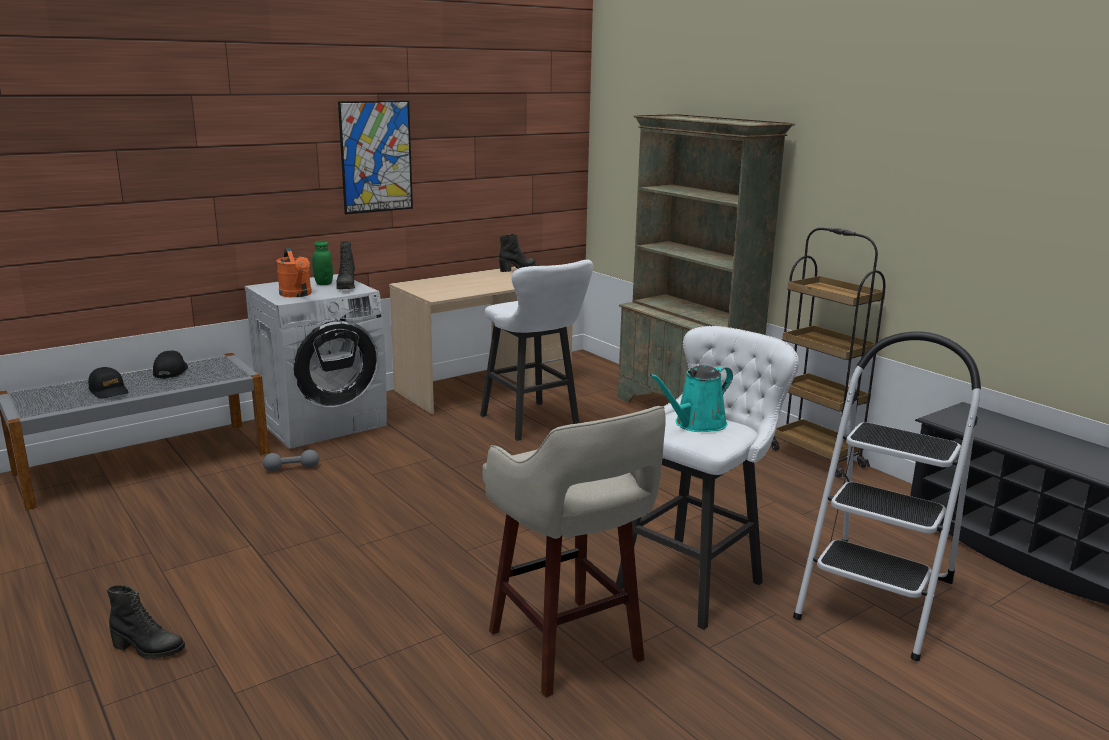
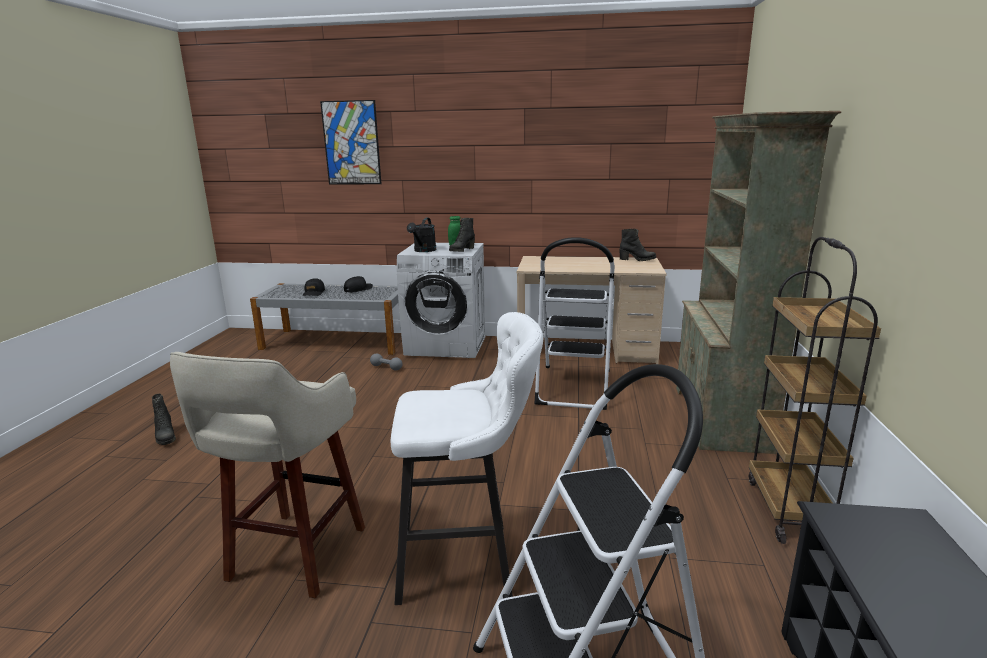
camera: 45 degrees right, 0 degrees up
(297, 295) = (423, 251): orange watering can -> black watering can
(376, 157) = (519, 157): picture -> picture (351, 143)
(535, 424) = (572, 388): white stool -> step ladder
(696, 424) = (445, 404): turquoise watering can -> none

